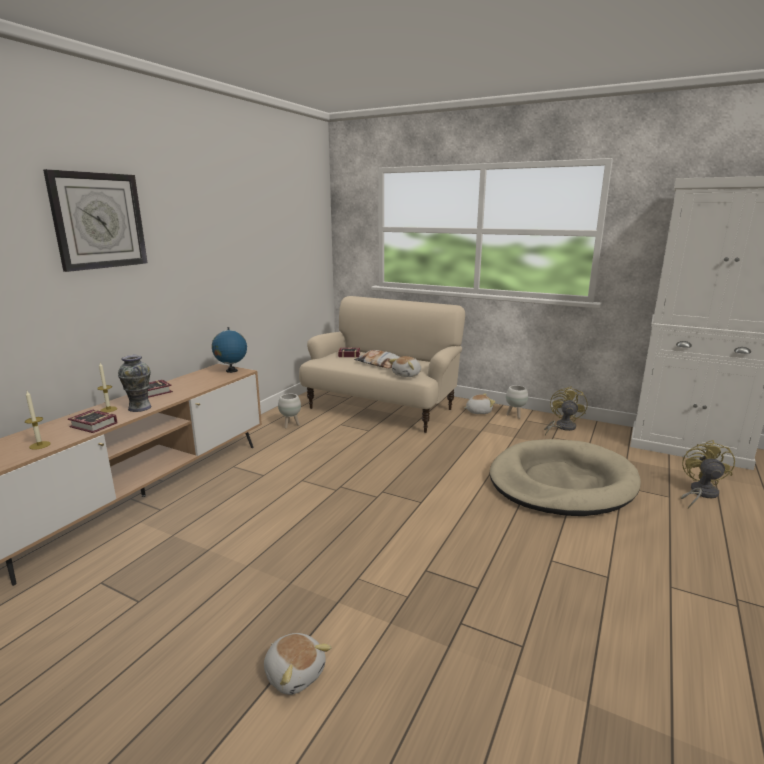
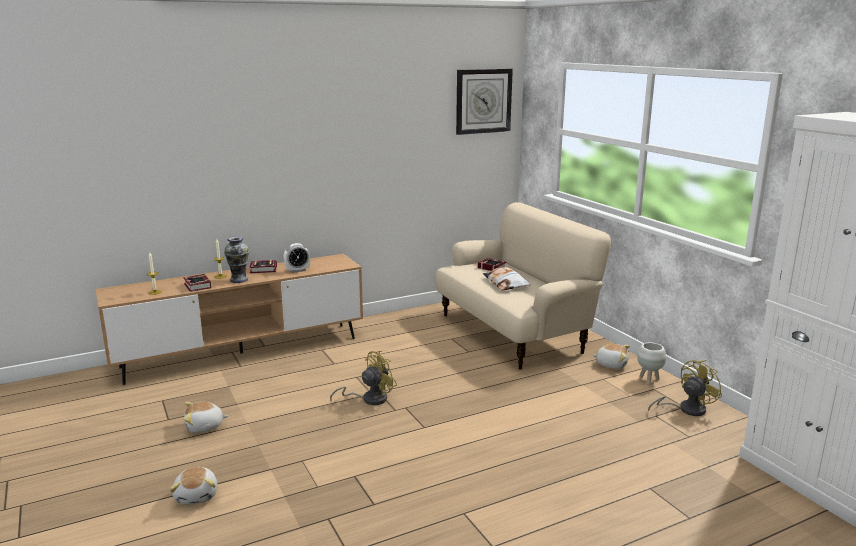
camera: 35 degrees right, 0 degrees up
(98, 221) = (239, 126): wall clock -> wall clock (483, 101)
(196, 386) = (297, 270): none -> alarm clock
(231, 371) = (341, 263): globe -> none
(290, 425) = (407, 327): white planter -> none
(407, 375) = (512, 301): plush toy -> plush toy (204, 427)
(561, 482) = (585, 460): beige dog bed -> none
(700, 493) = (737, 530): yellow fan -> yellow fan (369, 399)

